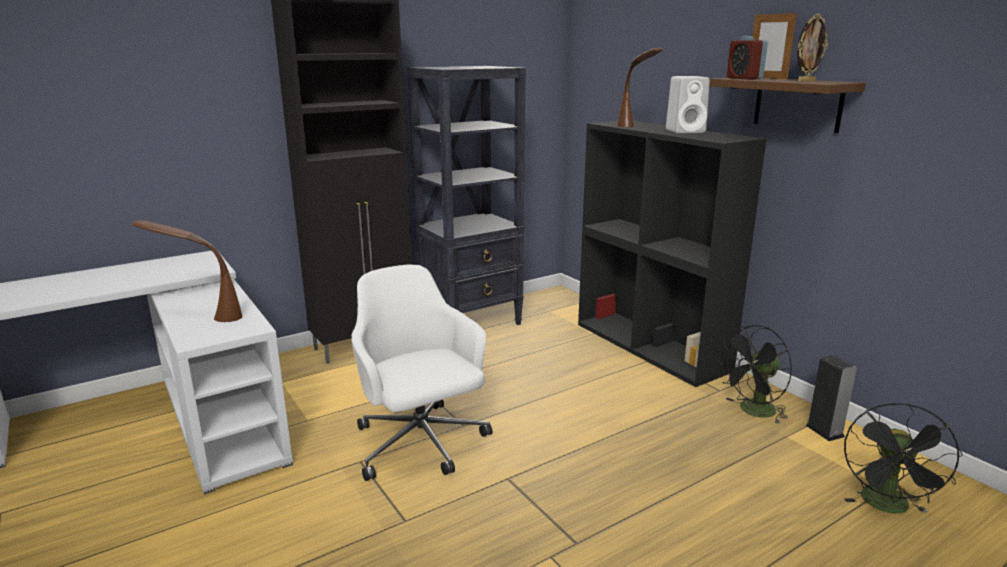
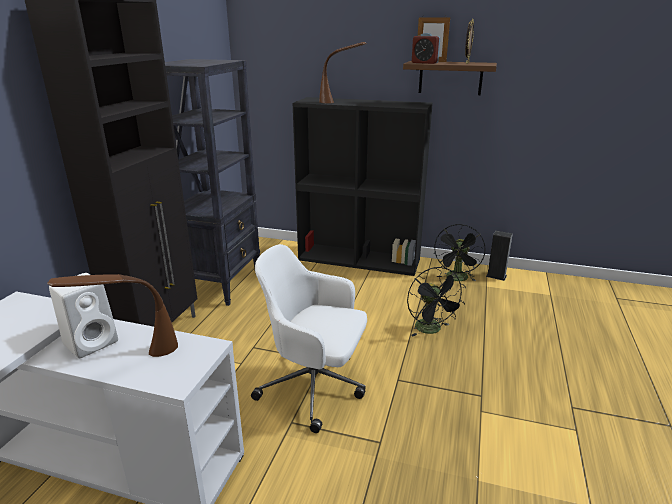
camera: 40 degrees left, 5 degrees up
(686, 131) = (376, 102): white speaker -> white speaker (92, 342)
(888, 507) = (562, 303): black fan -> black fan (432, 330)

